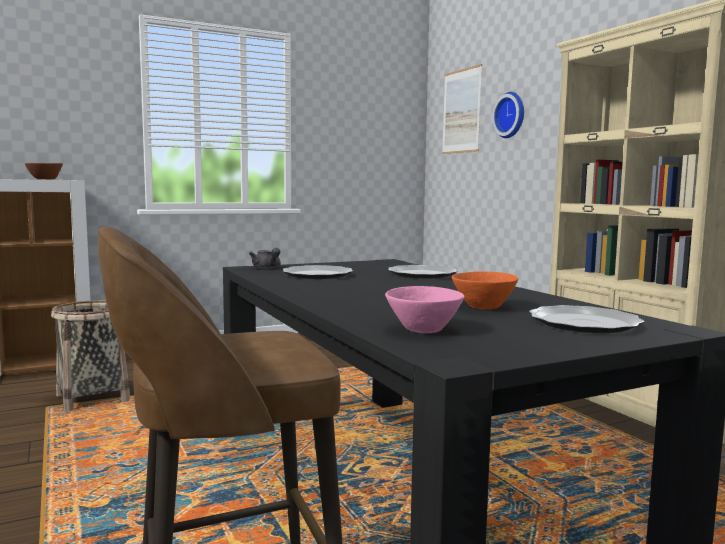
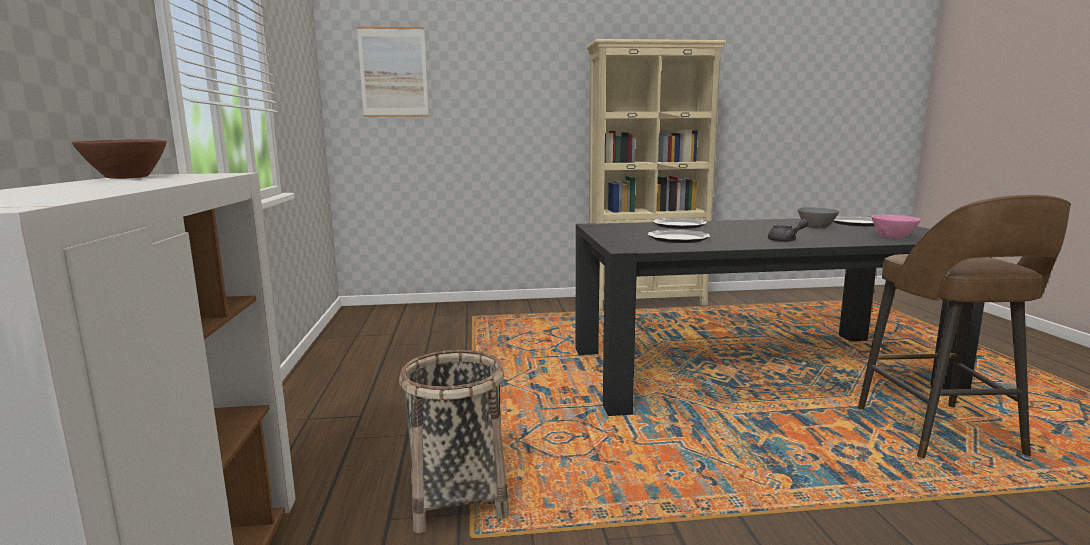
camera: 70 degrees left, 5 degrees up
(267, 268) = (629, 245): grey teapot -> grey teapot (786, 240)
(481, 306) = (816, 228): orange bowl -> grey bowl
(511, 115) = (475, 85): wall clock -> none

